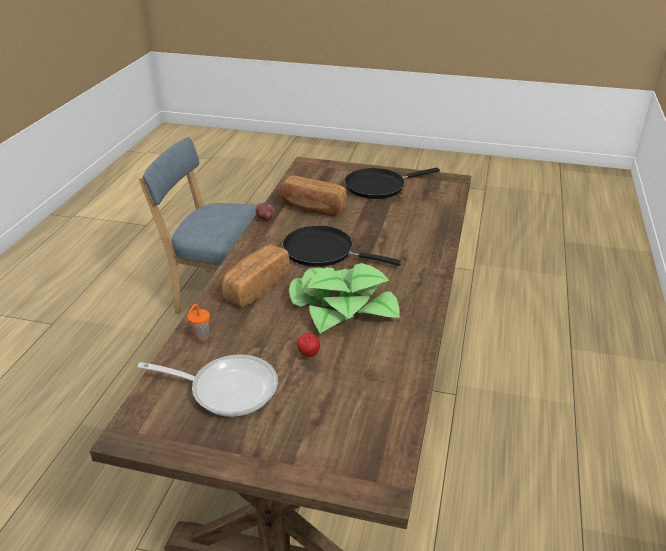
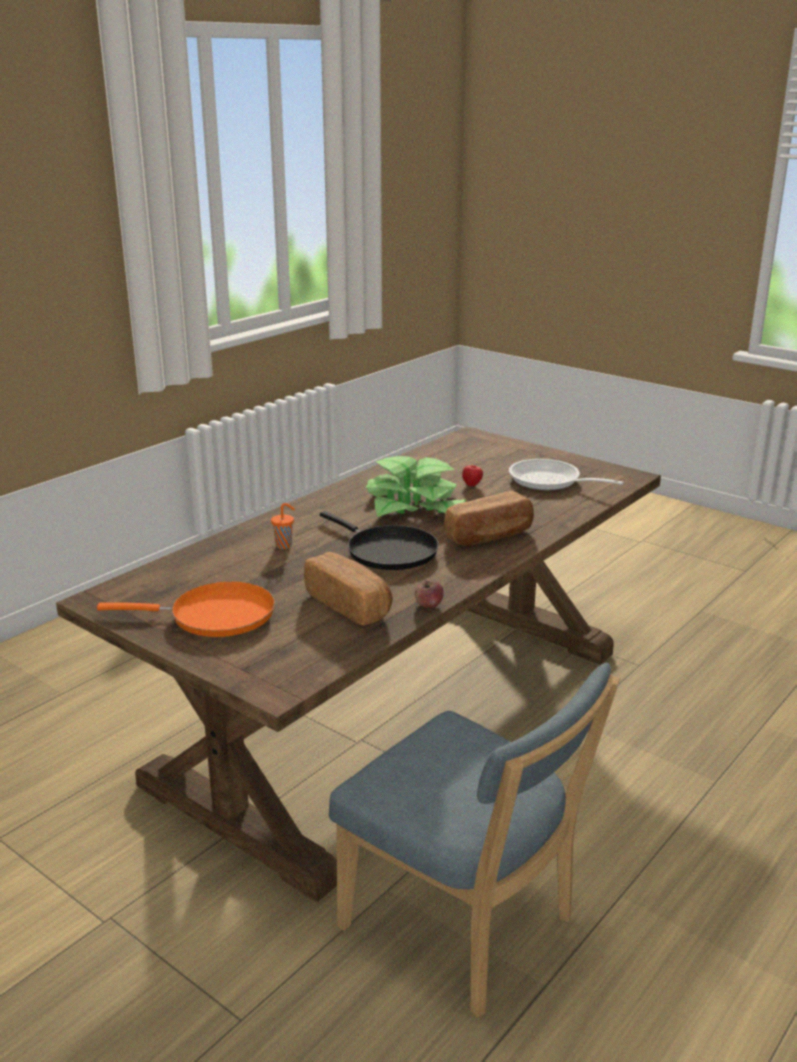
camera: 155 degrees left, 10 degrees down
(201, 338) = (562, 511): orange cup -> orange cup (284, 546)
(379, 186) = (215, 616): black frying pan -> orange frying pan

